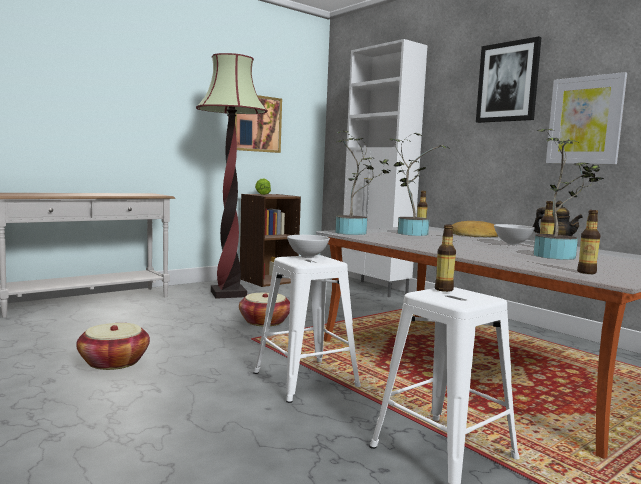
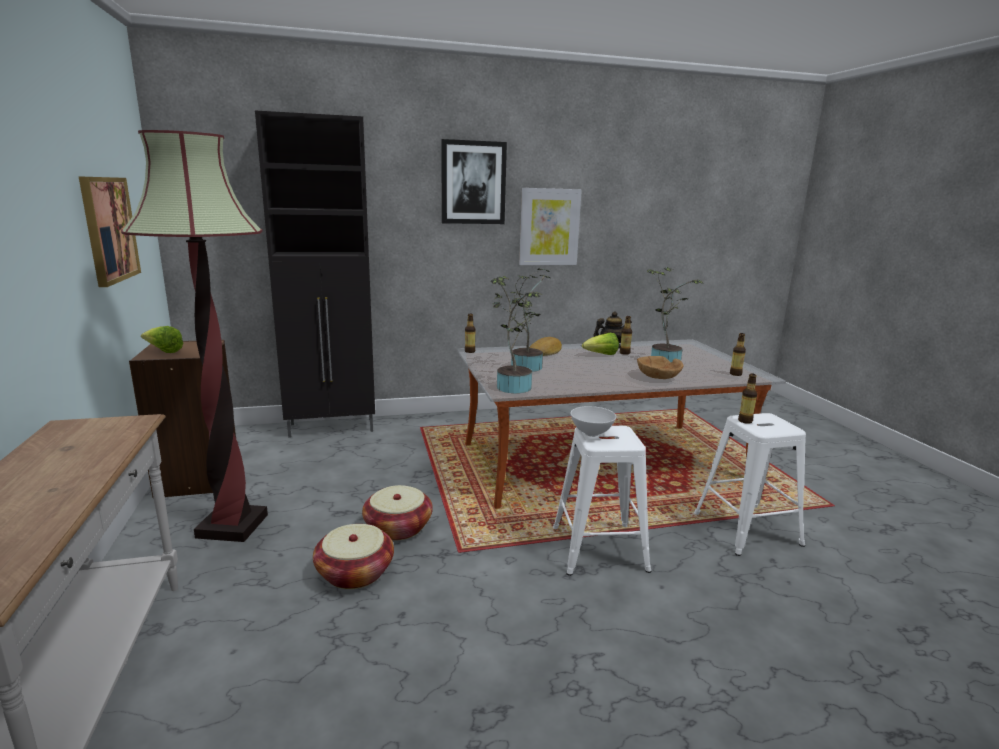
camera: 65 degrees left, 10 degrees up
(114, 362) = (483, 685): basket -> basket (355, 573)
(375, 289) = (333, 428): white cabinet -> black cabinet
(483, 254) = (657, 376): none -> brown bowl
(512, 244) = (601, 355): white bowl -> lettuce

